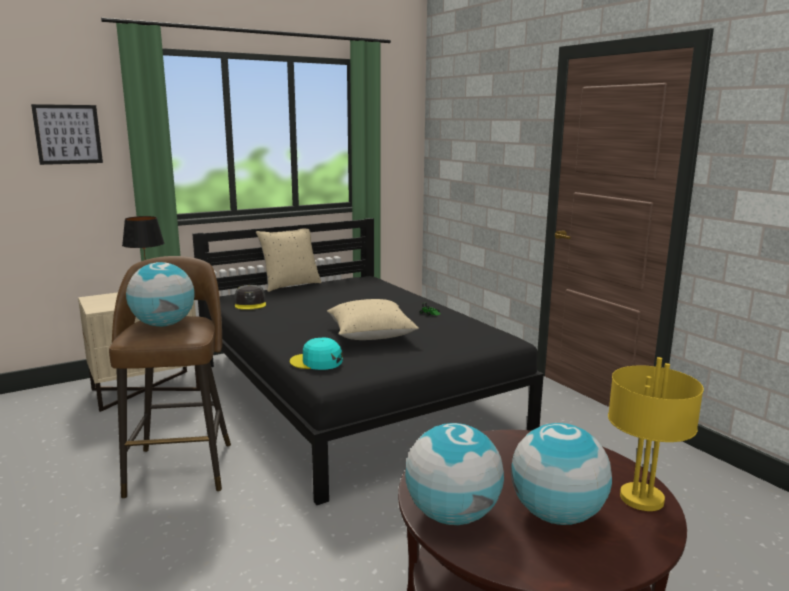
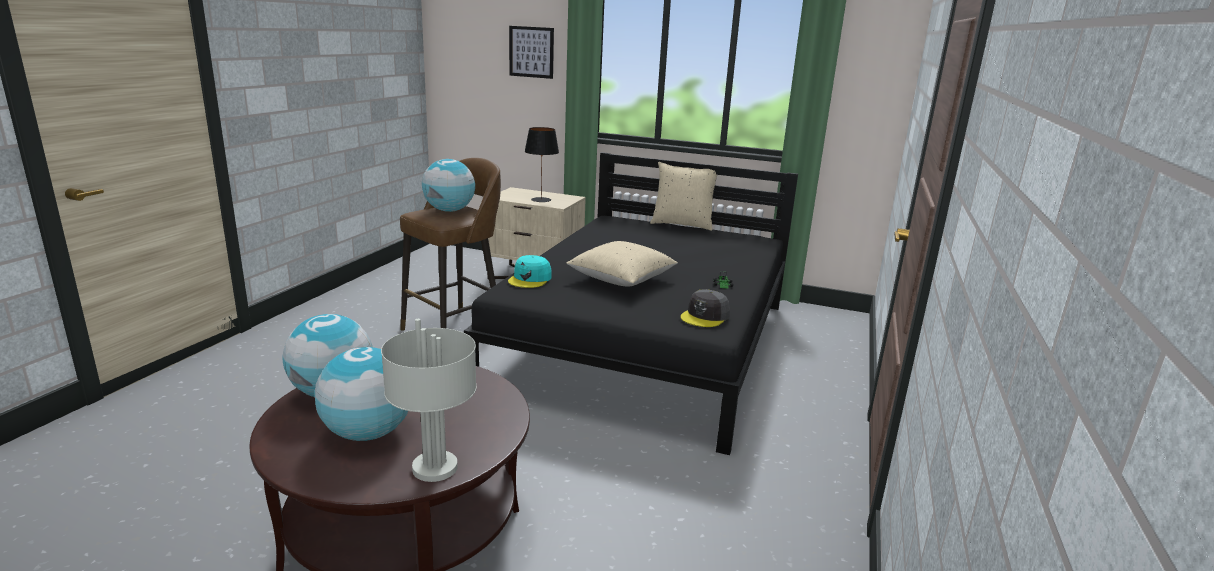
camera: 50 degrees right, 5 degrees up
(250, 304) = (612, 227): grey cap -> grey cap (705, 316)
(316, 362) = (530, 279): turquoise cap -> turquoise cap turned 135 degrees counterclockwise
(640, 498) = (435, 467): yellow table lamp -> grey table lamp

